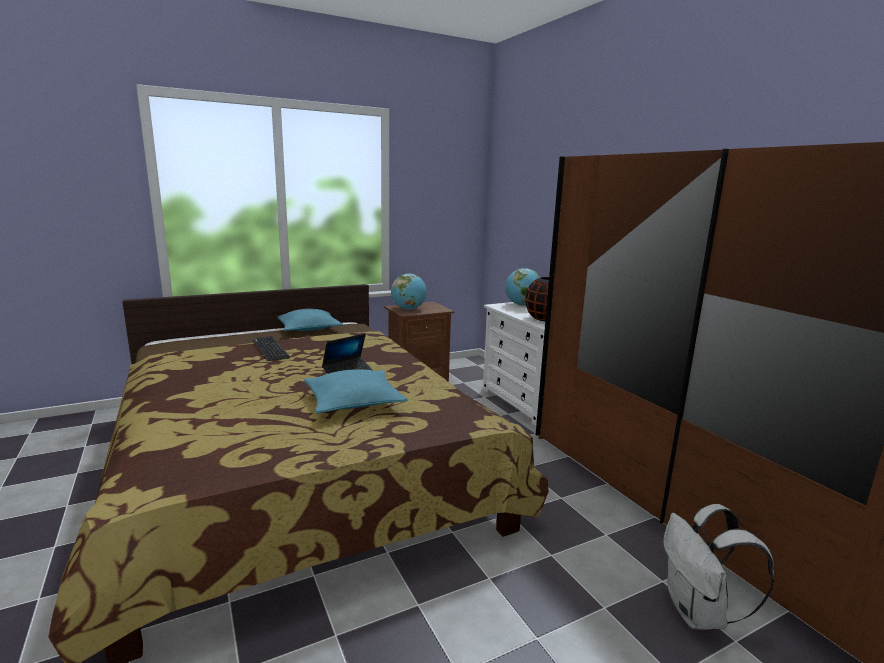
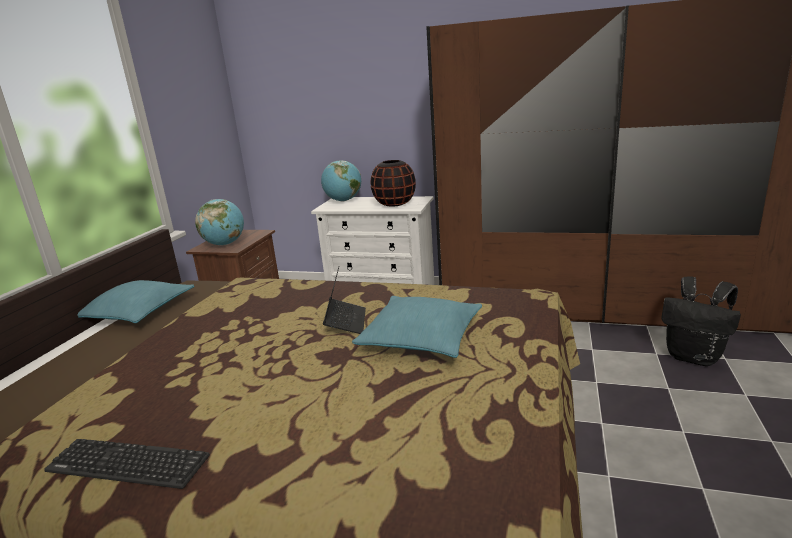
camera: 45 degrees left, 5 degrees up
(270, 349) = (175, 348): keyboard -> keyboard (128, 464)
(699, 613) = (694, 357): white backpack -> black backpack

